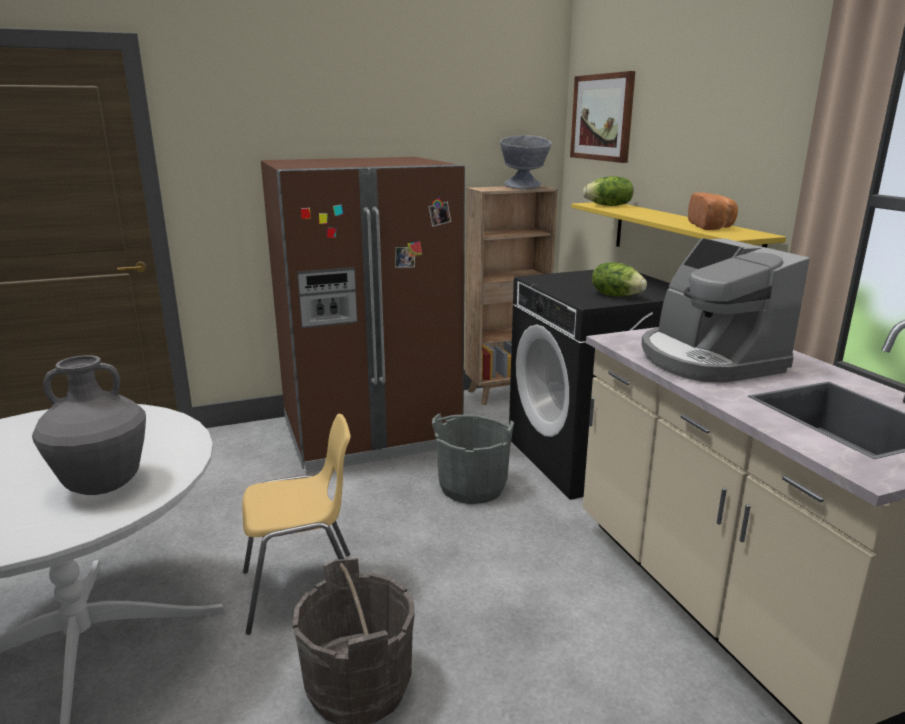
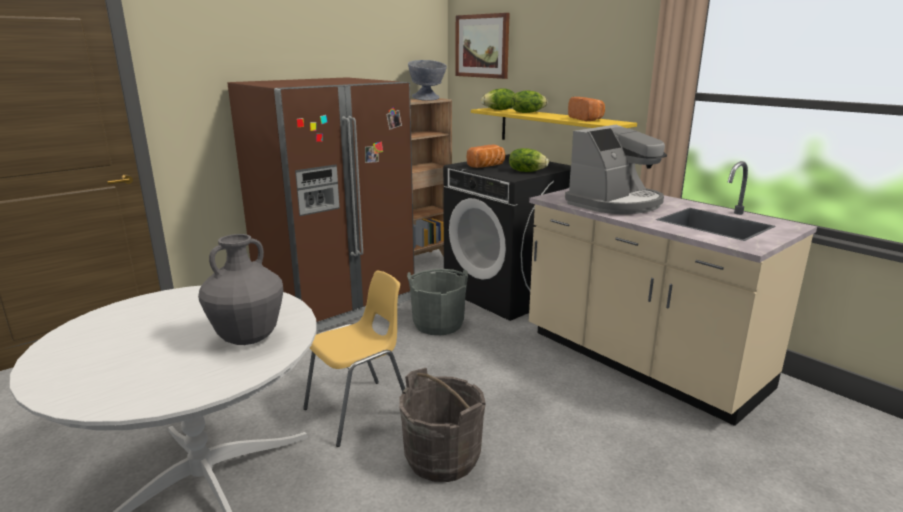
camera: 20 degrees left, 0 degrees up
(570, 283) = (487, 166): none -> bread
(641, 211) = (527, 112): none -> lettuce
(707, 360) = (615, 203): coffee machine -> coffee machine turned 90 degrees counterclockwise

